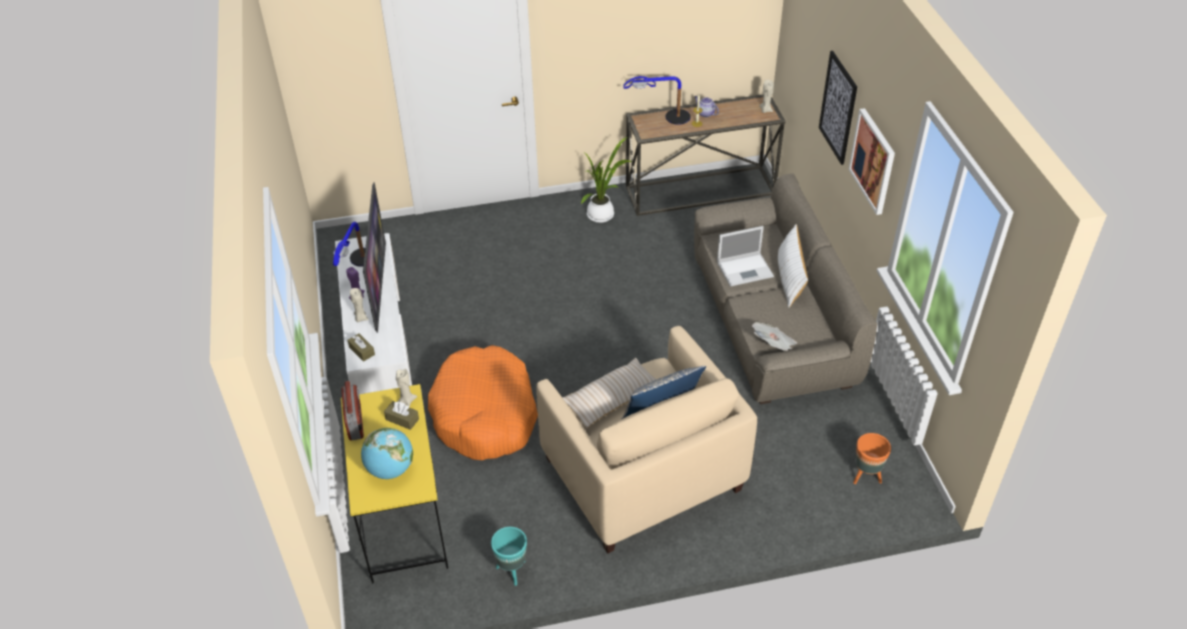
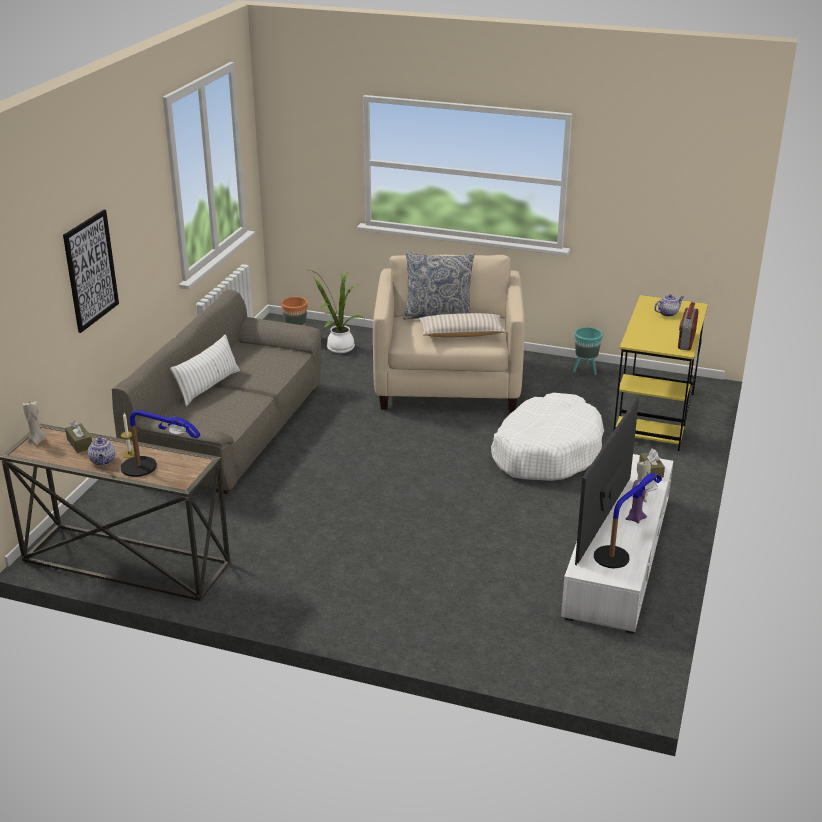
camera: 150 degrees left, 15 degrees down
(390, 469) = (668, 313): globe -> teapot
(402, 419) = (645, 332): brown tissue box -> brown tissue box (80, 443)
(406, 400) = (636, 340): beige candle -> none
(485, 414) = (546, 452): orange dog bed -> white dog bed
(602, 214) = (265, 578): potted plant -> potted plant (338, 347)
(746, 269) = (234, 402): laptop -> none
(773, 345) = (286, 354): newspaper -> none
(873, 161) = (142, 234): picture -> none

